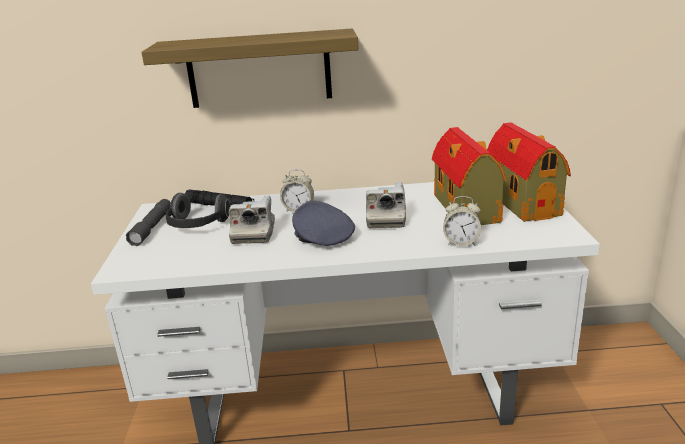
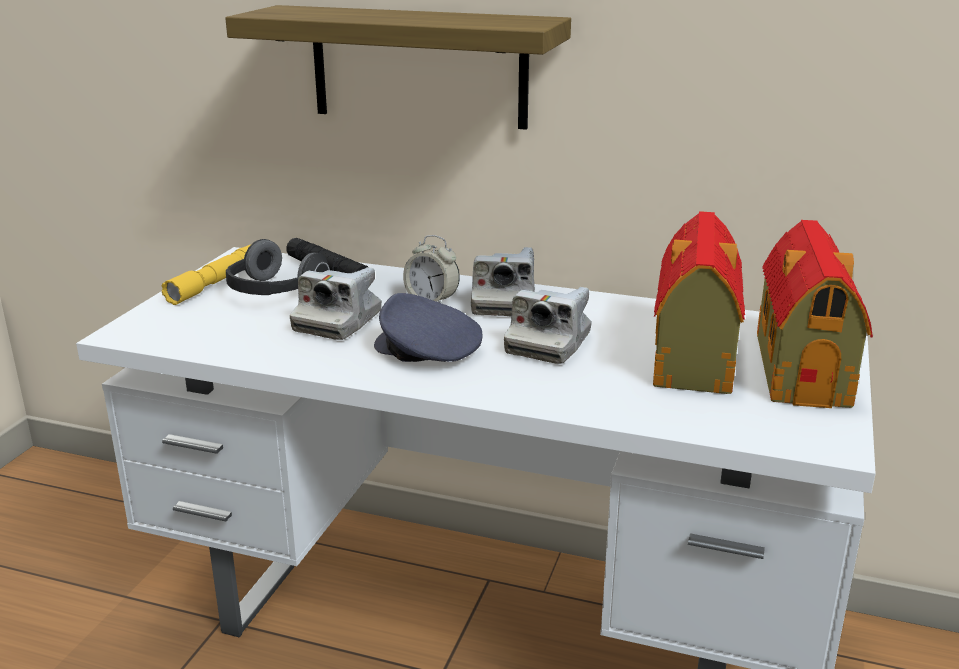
camera: 20 degrees right, 0 degrees up
(152, 227) = (215, 283): grey flashlight -> yellow flashlight
(322, 237) = (426, 351): grey cap -> grey cap turned 45 degrees counterclockwise
(340, 201) = (503, 302): none -> camera
(461, 242) = (631, 411): alarm clock -> none

